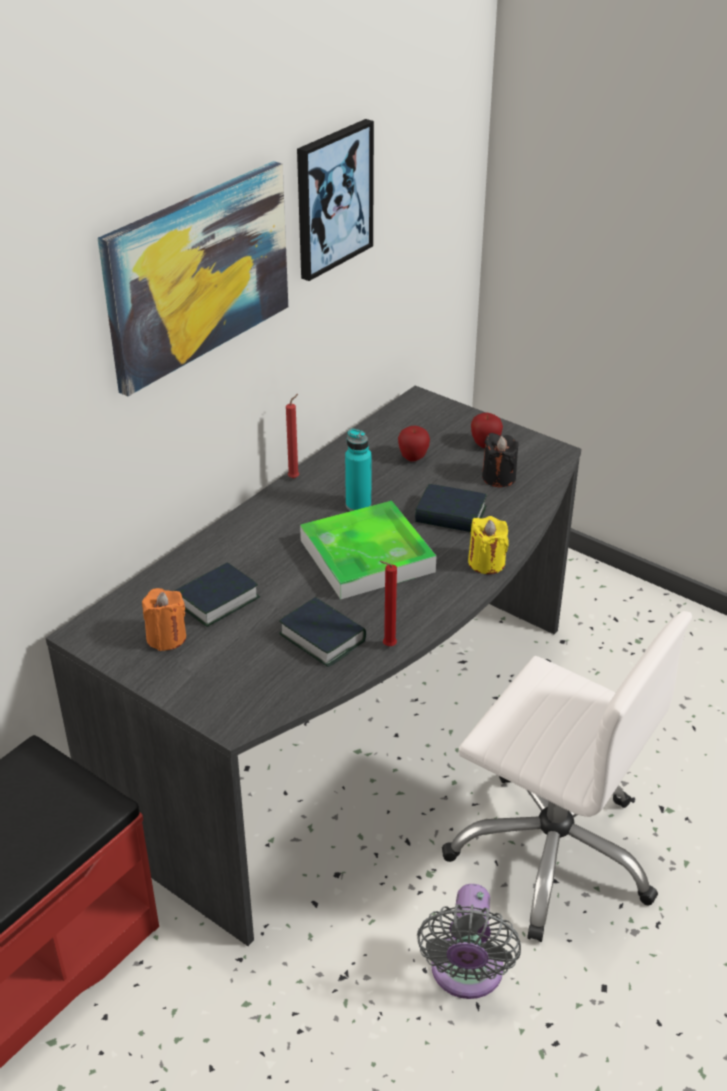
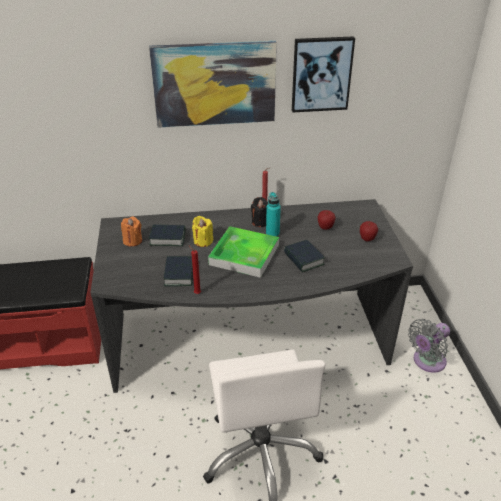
camera: 45 degrees right, 0 degrees up
(466, 974) = (165, 469): grey fan -> grey fan (427, 361)
(486, 563) = (287, 287): yellow candle -> yellow candle (203, 241)
(498, 477) = (350, 256): black candle -> black candle (260, 222)

